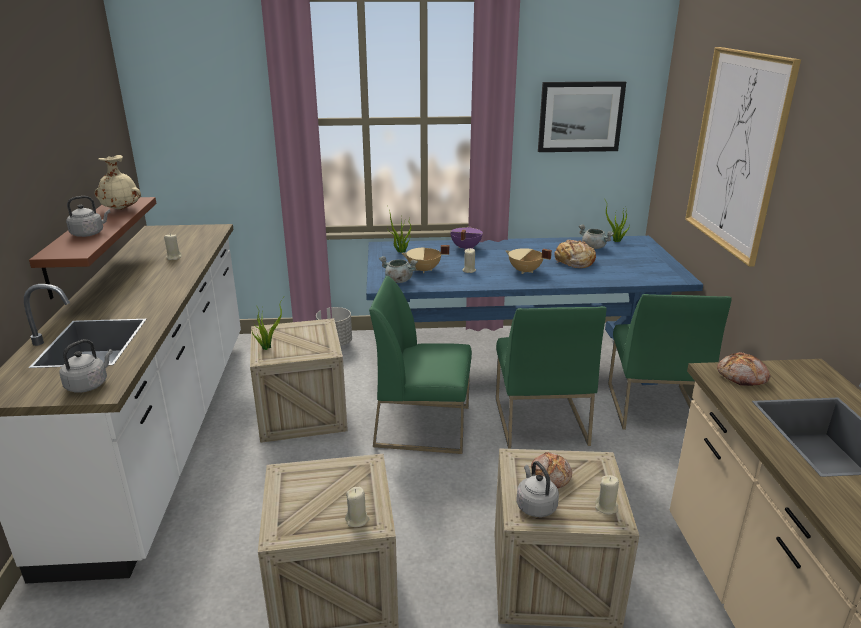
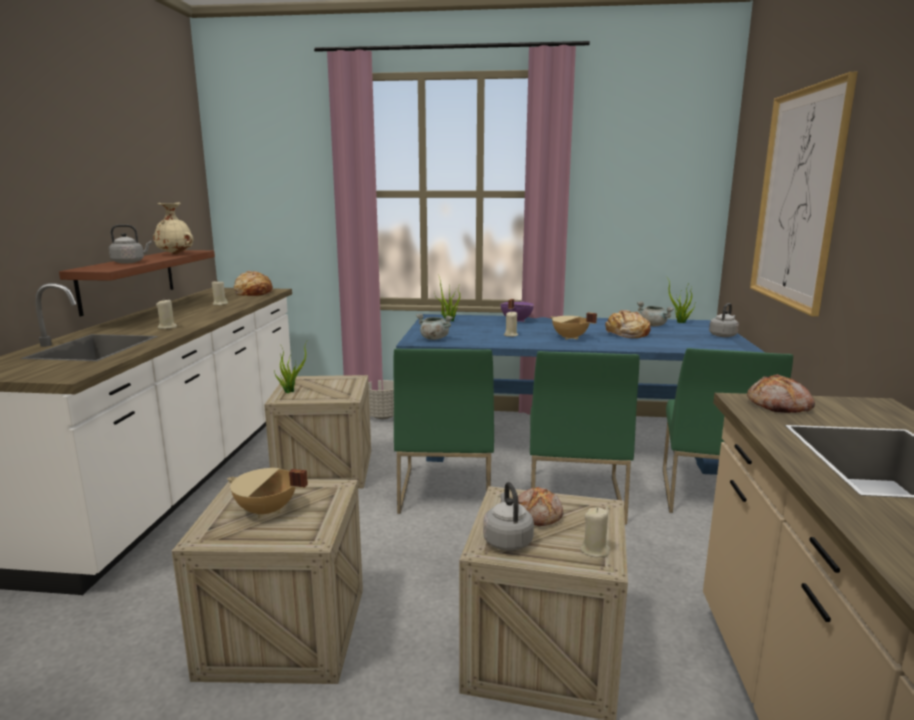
camera: 10 degrees right, 10 degrees down
(89, 384) = (61, 371): grey kettle -> grey kettle (723, 335)
(197, 234) = (253, 293): none -> bread
(357, 519) = (296, 533): beige candle -> beige candle (167, 327)
(423, 425) = (445, 490): green chair -> green chair turned 105 degrees counterclockwise
(424, 270) = (464, 333): beige cooking pot -> beige cooking pot (266, 511)
(580, 117) = (640, 192): picture -> none

